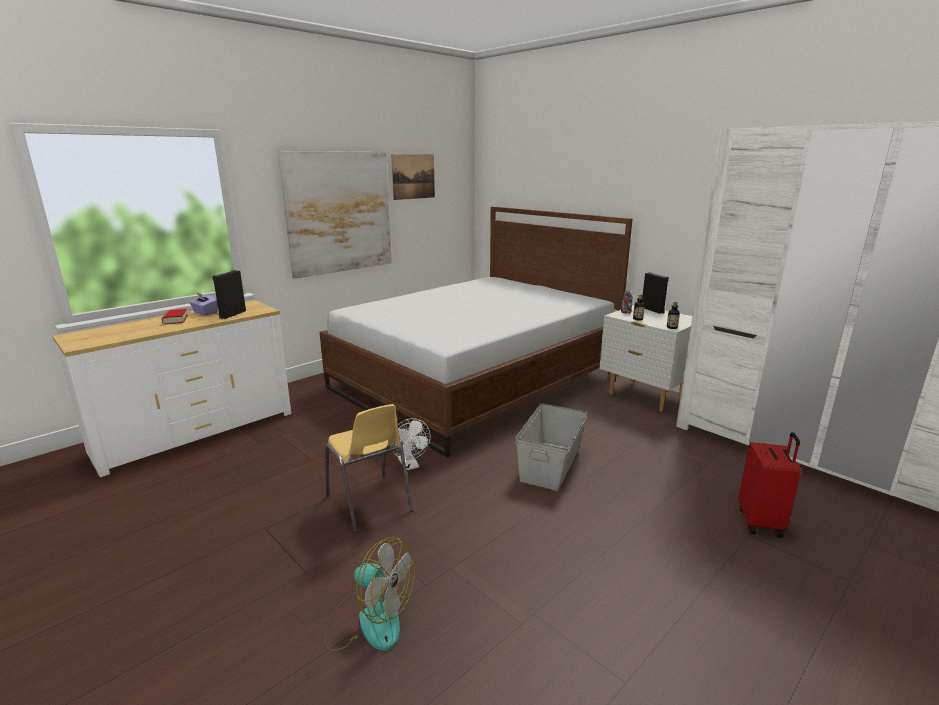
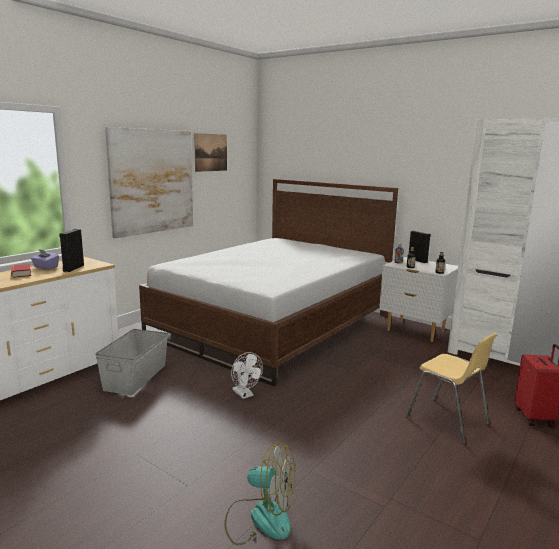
camera: 10 degrees left, 5 degrees down
(369, 503) = (221, 427): yellow chair -> yellow chair (447, 421)
(551, 464) = (361, 386): grey storage box -> grey storage box (136, 377)

